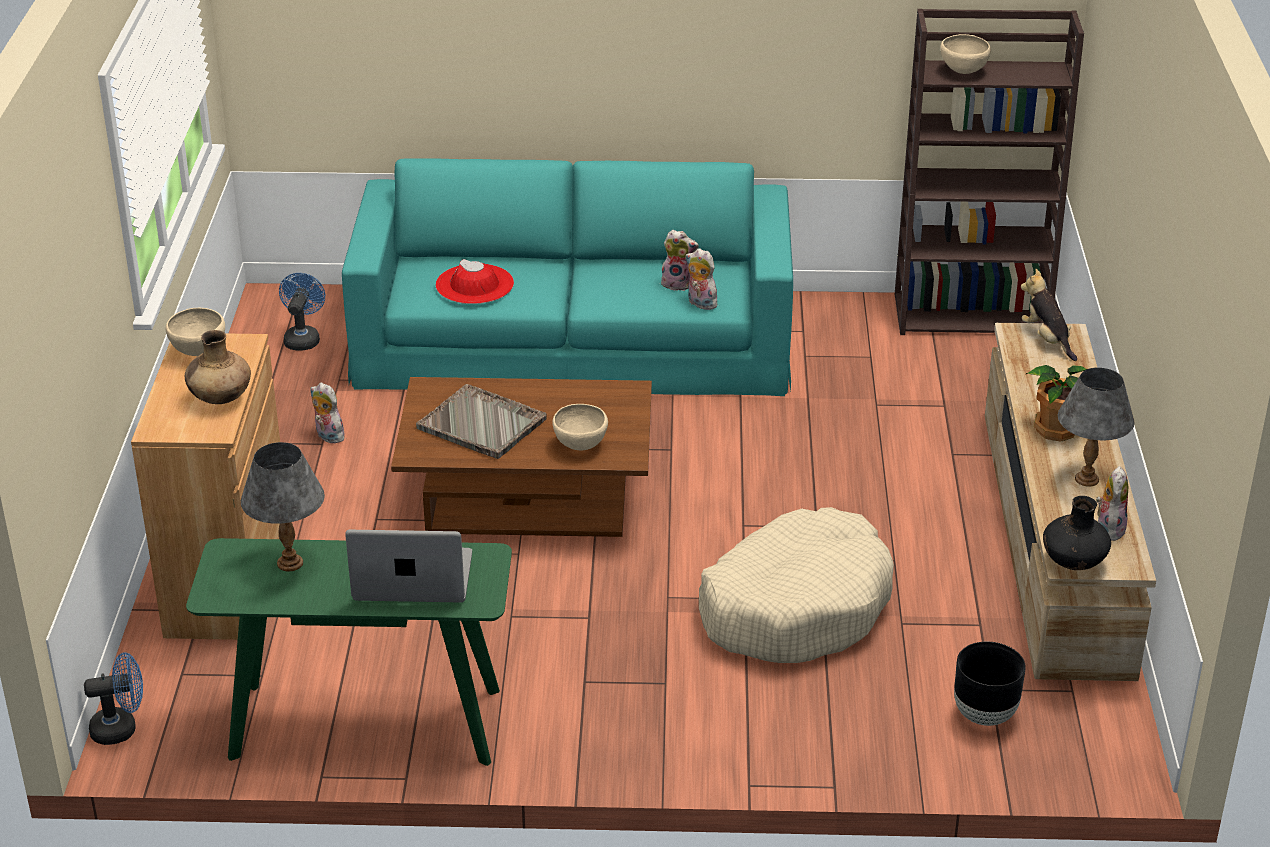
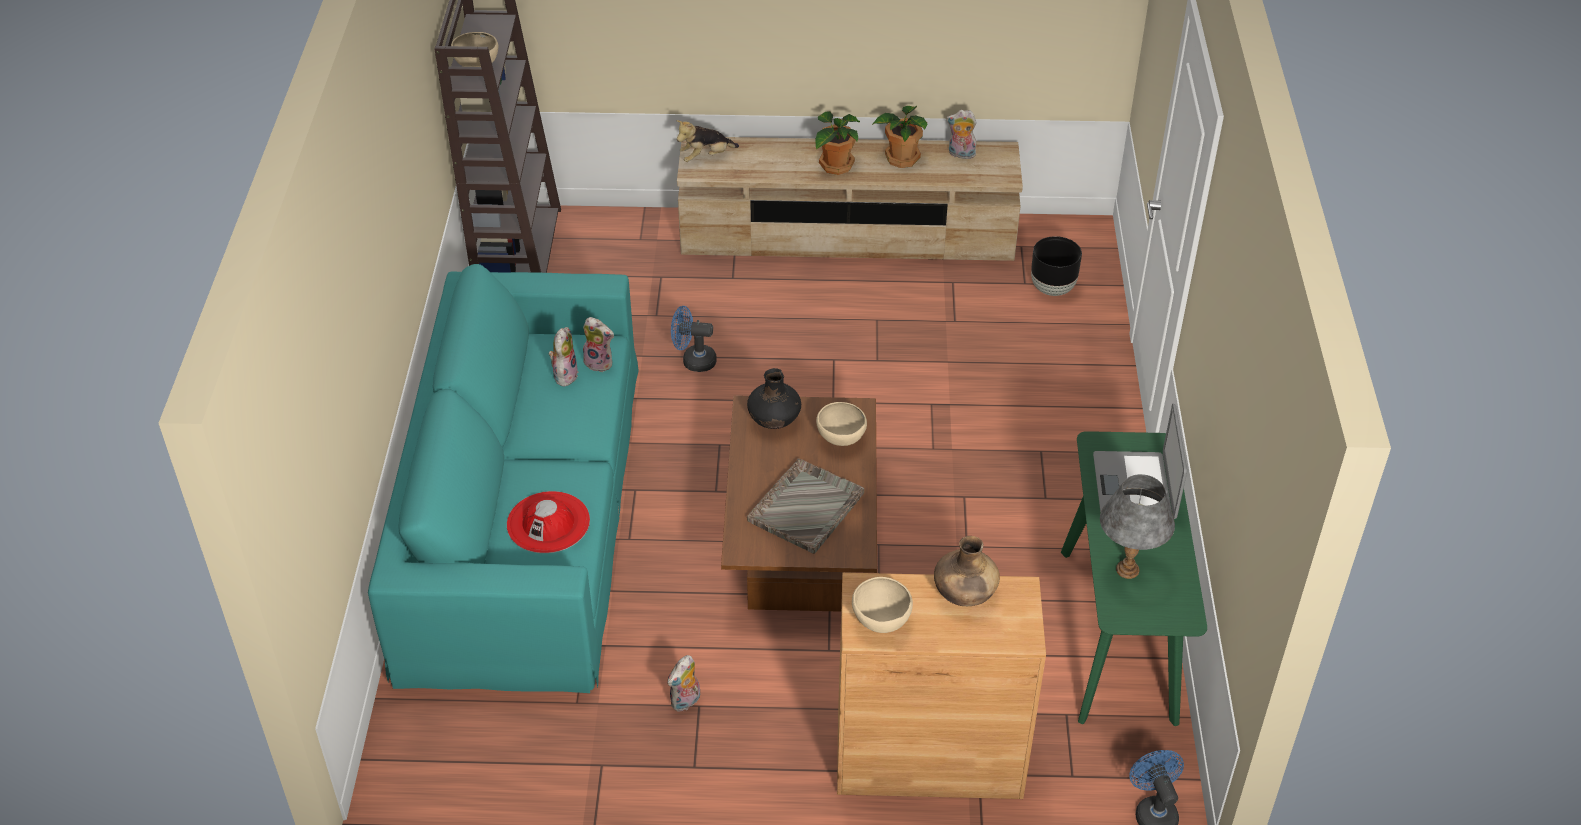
camera: 90 degrees left, 10 degrees up
(303, 338) = (486, 744): blue fan -> blue fan (693, 361)
(700, 303) = (600, 362): plush toy -> plush toy turned 105 degrees counterclockwise
(795, 607) = (940, 376): beige dog bed -> none
(1072, 563) = (1003, 174): black vase -> black vase (774, 421)
(1086, 479) = (901, 158): grey table lamp -> potted plant

